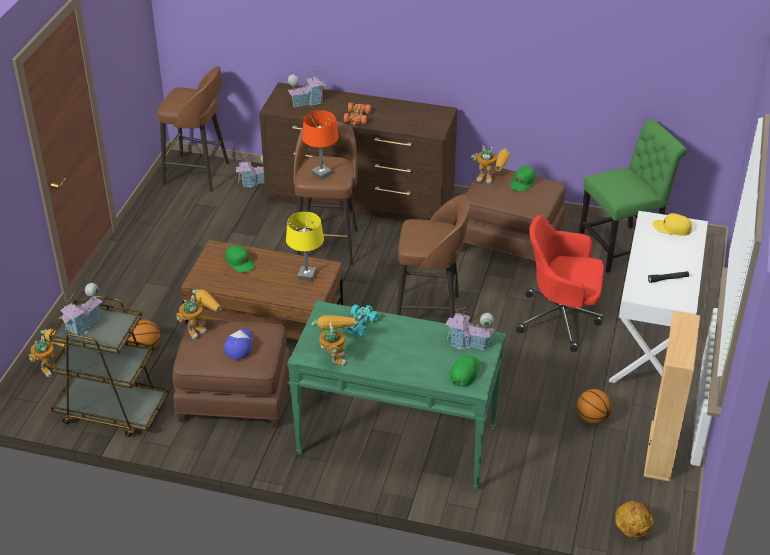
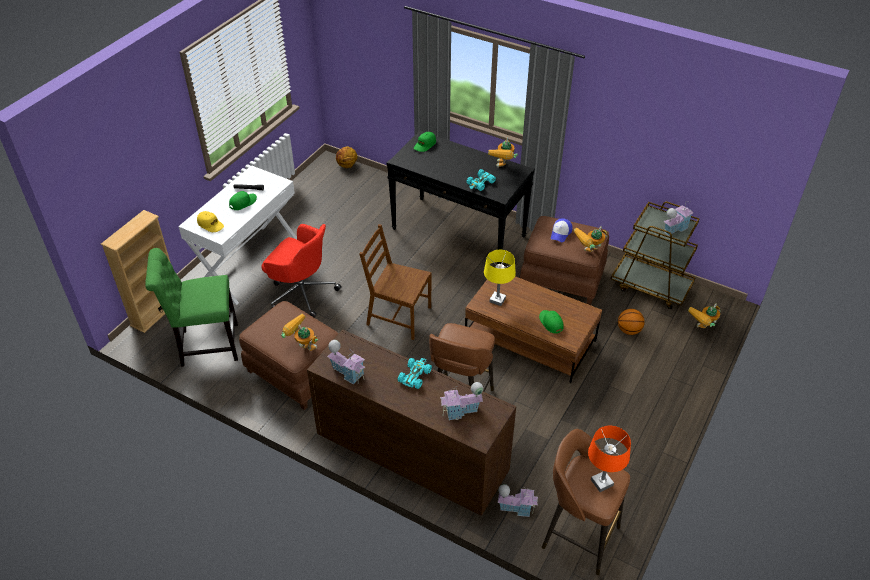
camera: 165 degrees left, 5 degrees up
(321, 174) = (467, 338): orange table lamp -> orange table lamp (602, 483)
(357, 117) = (415, 375): orange toy car -> turquoise toy car
(396, 440) = (459, 232): green console table -> black console table
(430, 313) = (398, 316): brown stool -> brown chair
(468, 343) = (413, 160): toy house -> toy house (348, 372)
(522, 182) = (278, 335): green cap -> green cap (243, 202)
(592, 418) = (327, 223): basketball -> none
(661, 451) = (300, 198): beige bookcase -> beige bookcase (156, 312)

